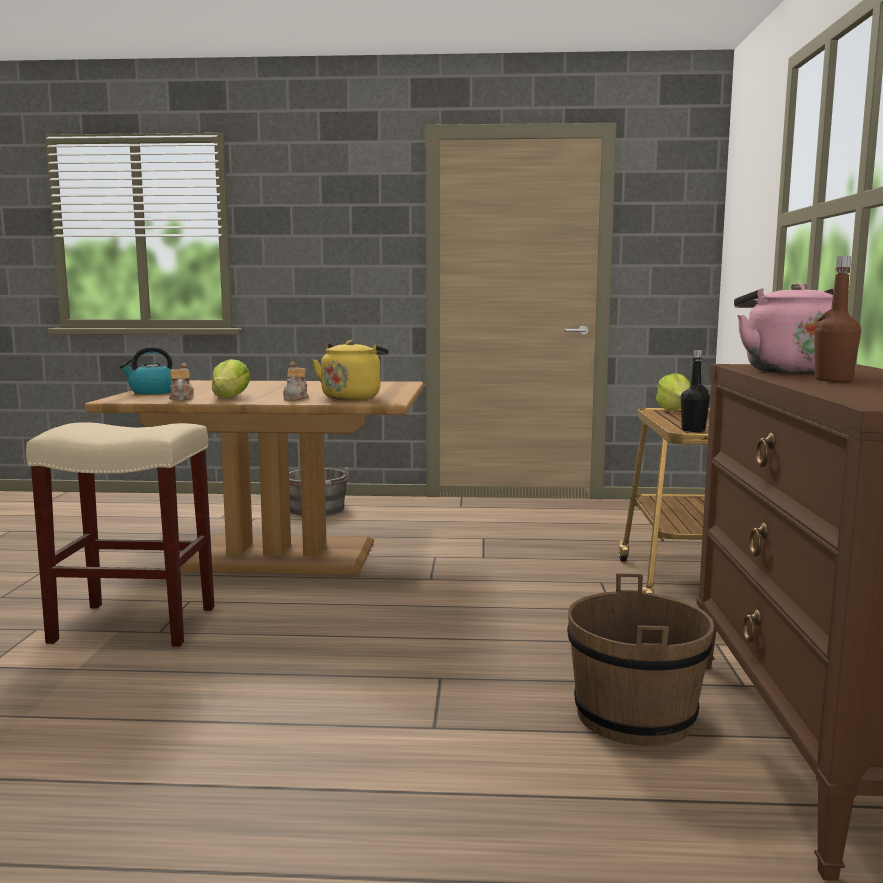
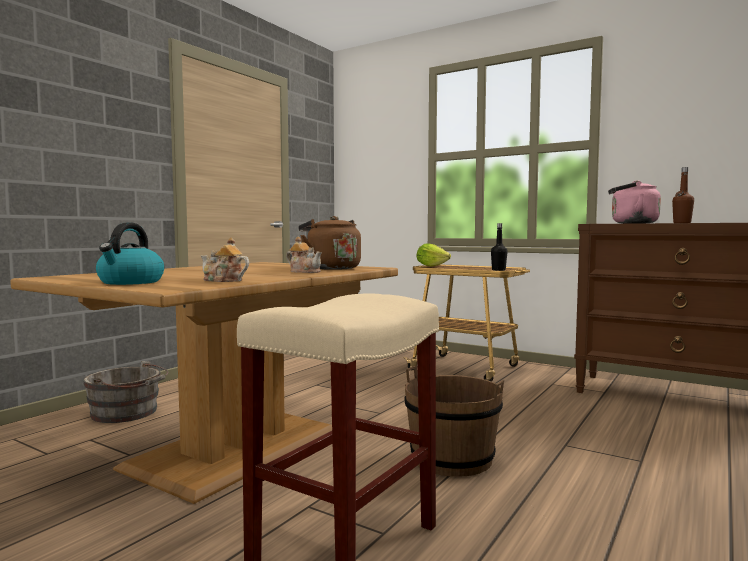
camera: 60 degrees left, 5 degrees down
(230, 397) = (255, 276): lettuce -> none
(352, 397) = (331, 268): yellow kettle -> brown kettle
(635, 716) = (636, 416): brown bucket -> brown bucket (452, 459)

